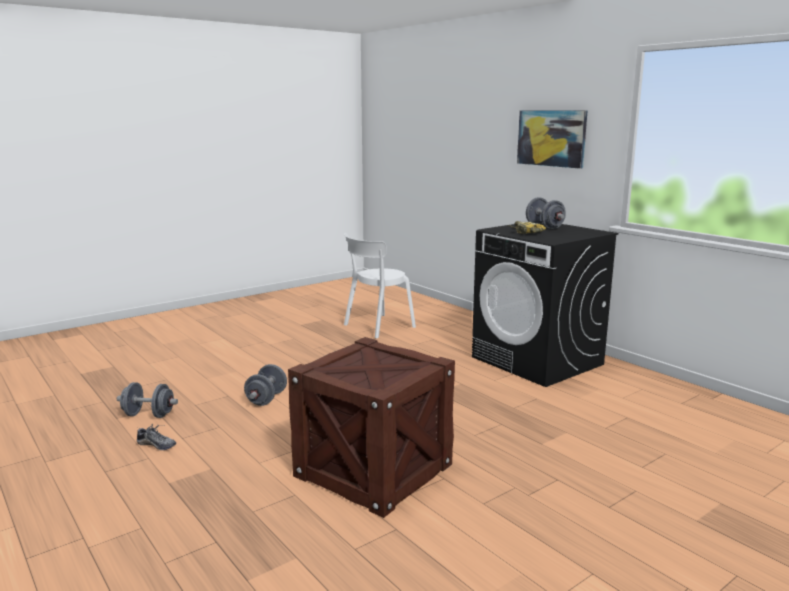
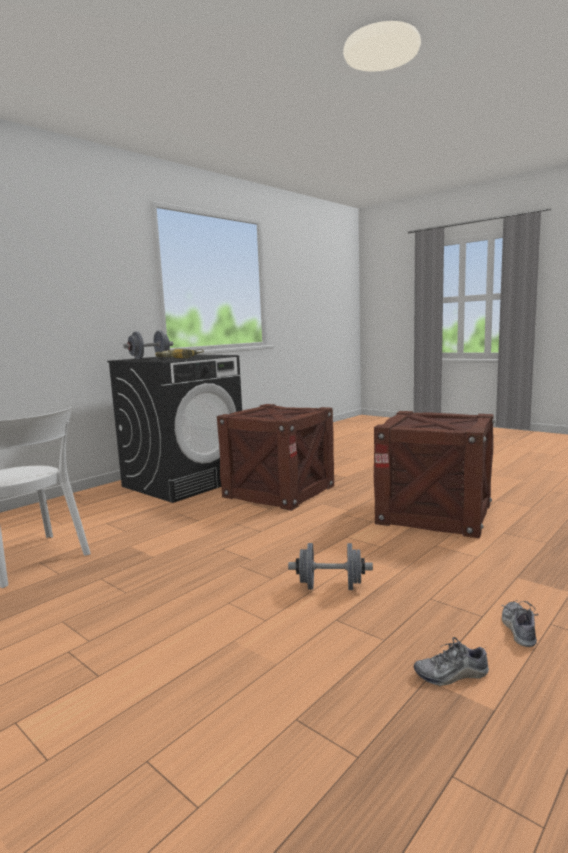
camera: 100 degrees left, 5 degrees down
(148, 415) = (451, 674): grey dumbbell -> shoe
(490, 400) = (279, 491): none -> crate
(551, 138) = (80, 277): picture -> none

